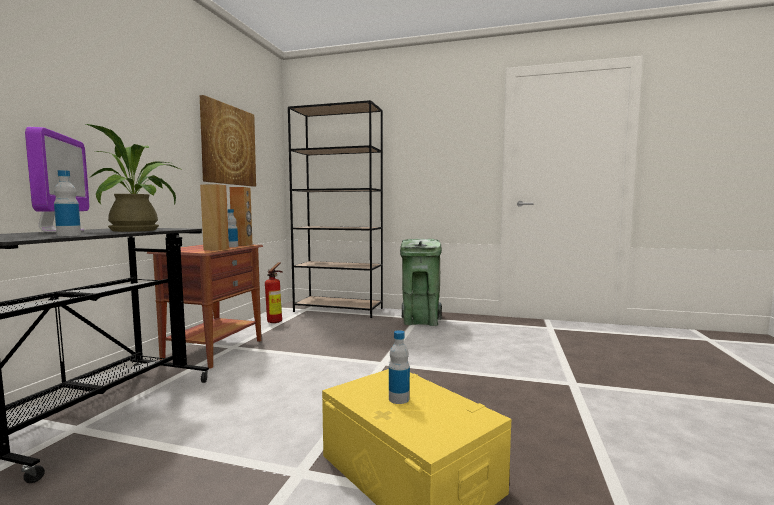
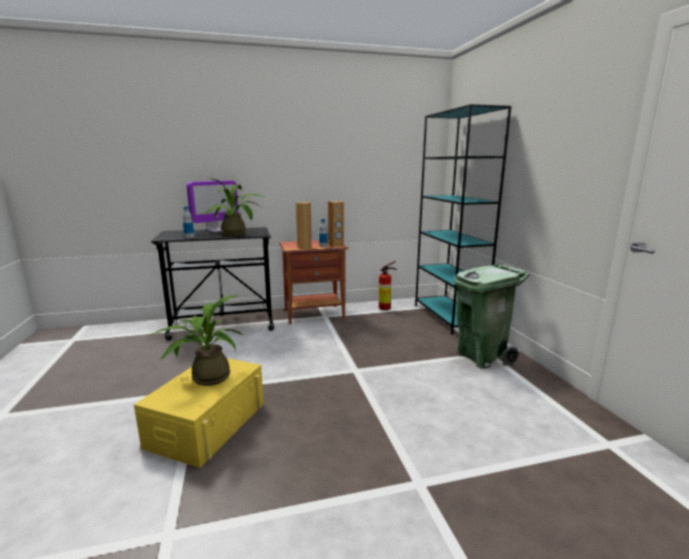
camera: 60 degrees right, 10 degrees up
(228, 145) = (363, 161): picture -> none
(339, 310) = (448, 317): beige bookcase -> turquoise bookcase
(399, 399) = (206, 378): bottle -> potted plant

